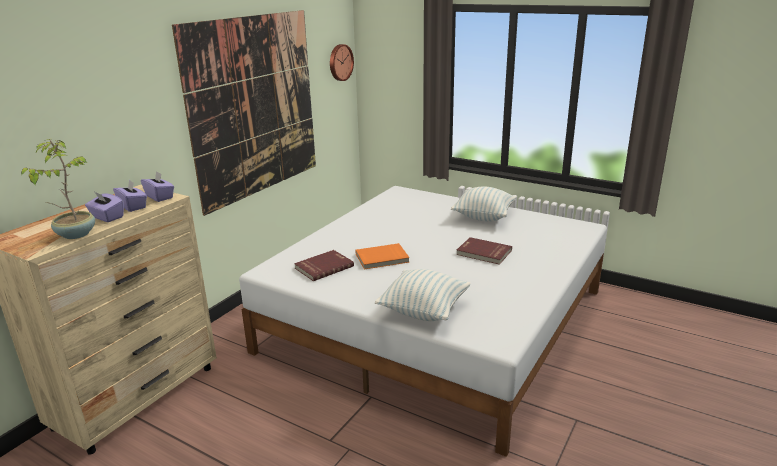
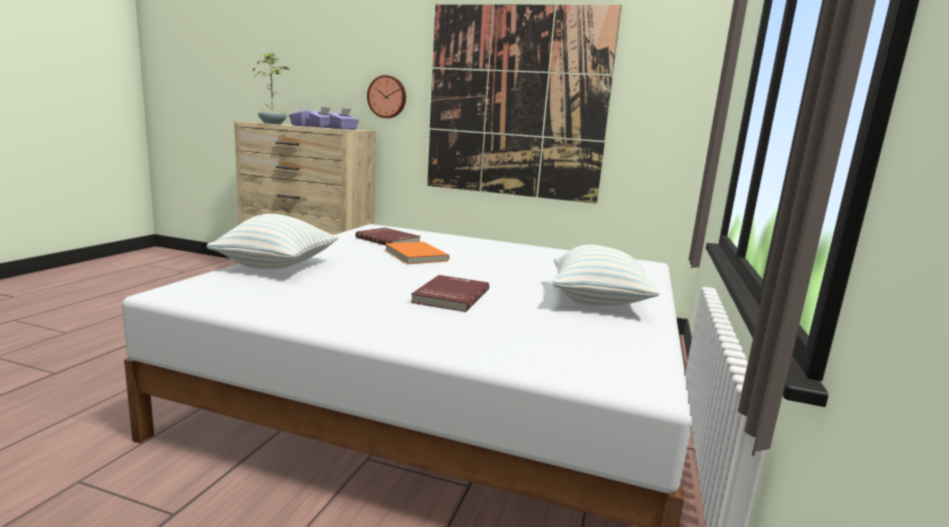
camera: 75 degrees right, 10 degrees down
(340, 62) = (686, 84): wall clock -> wall clock (387, 97)

